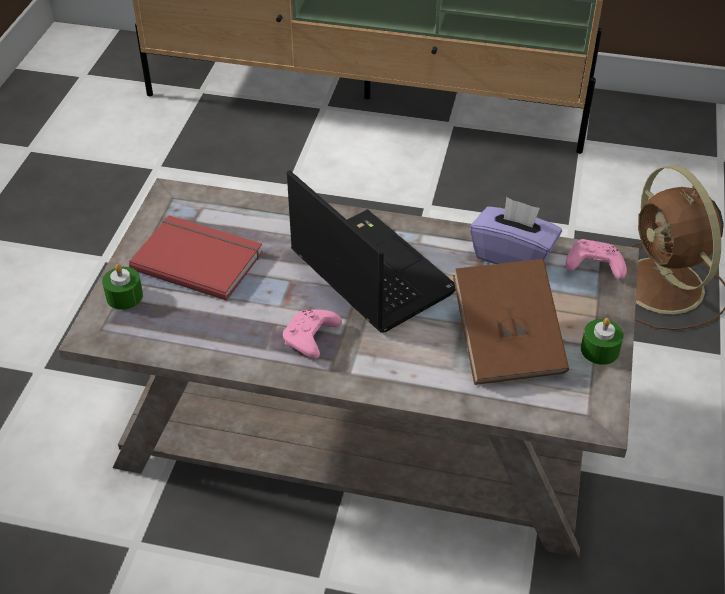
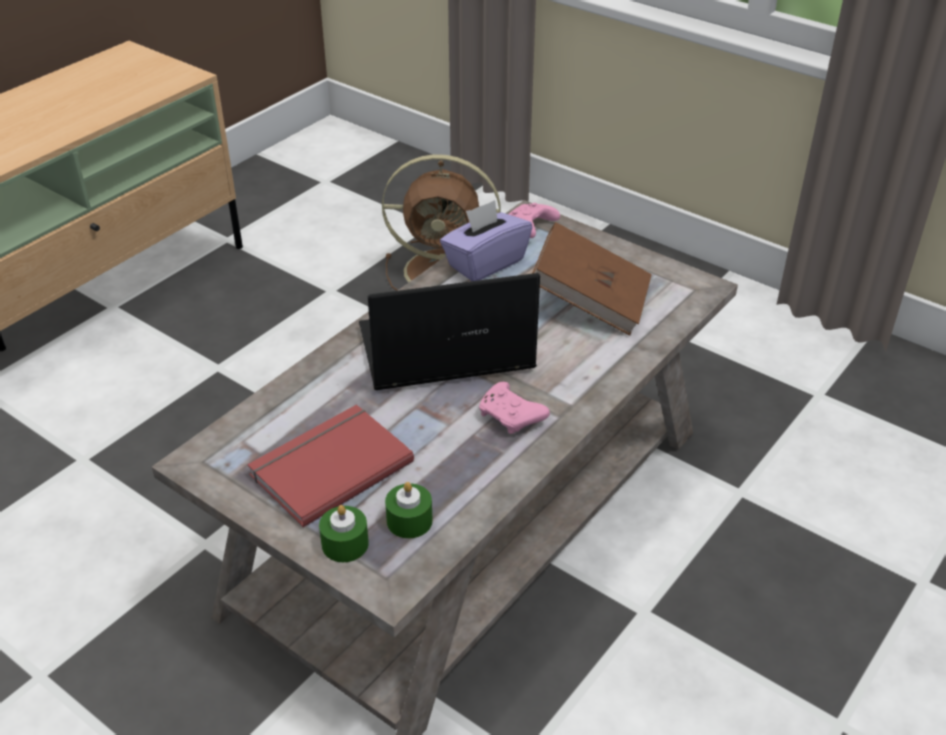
camera: 65 degrees left, 5 degrees down
(599, 350) = (628, 259): green candle -> green candle (409, 521)

